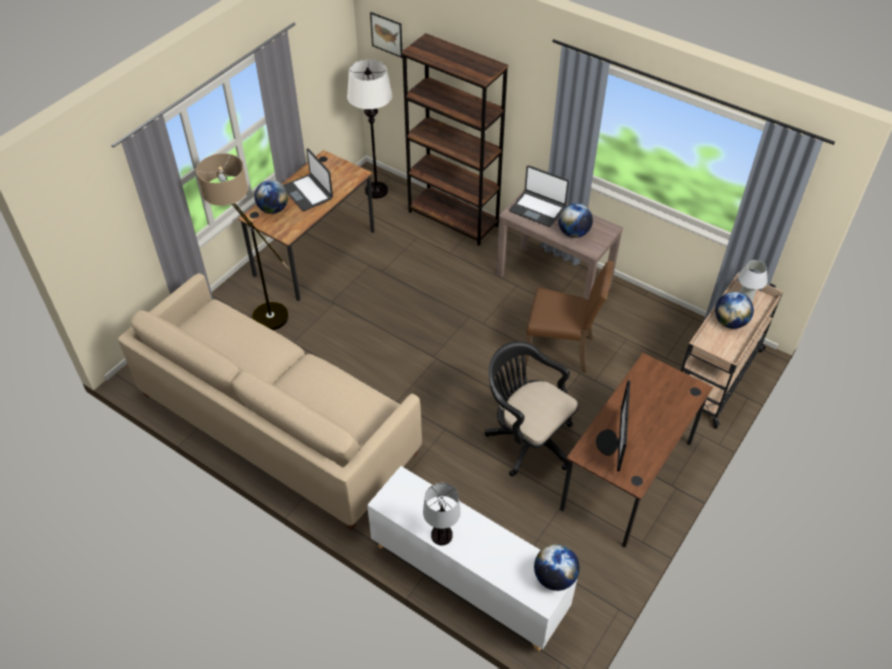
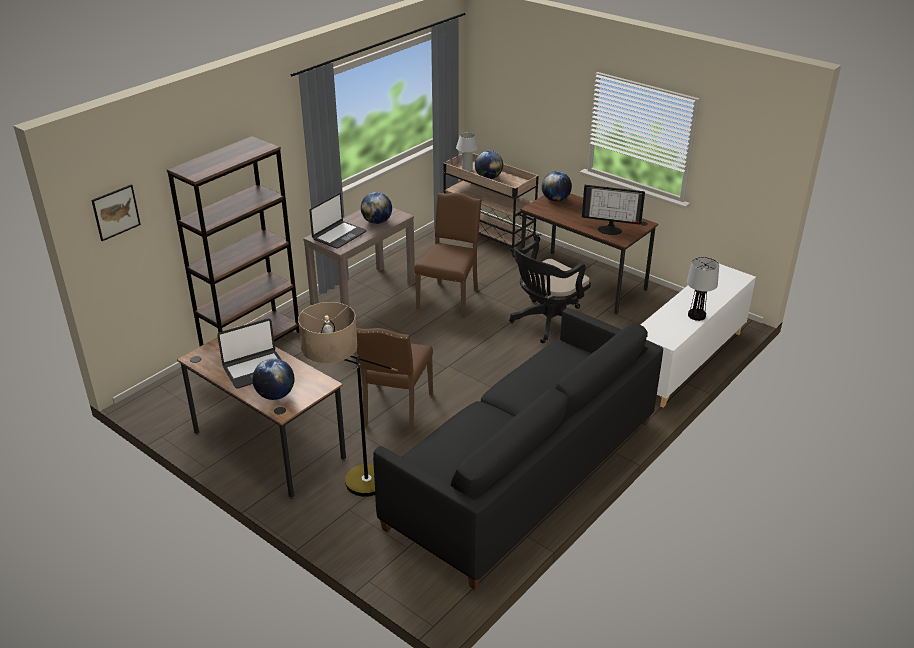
camera: 85 degrees left, 15 degrees down
(277, 423) = (523, 472): beige sofa -> black sofa
(364, 326) = (396, 410): none -> brown chair
(376, 190) = (177, 396): white floor lamp -> none
(554, 577) = (722, 271): globe -> globe (555, 200)

